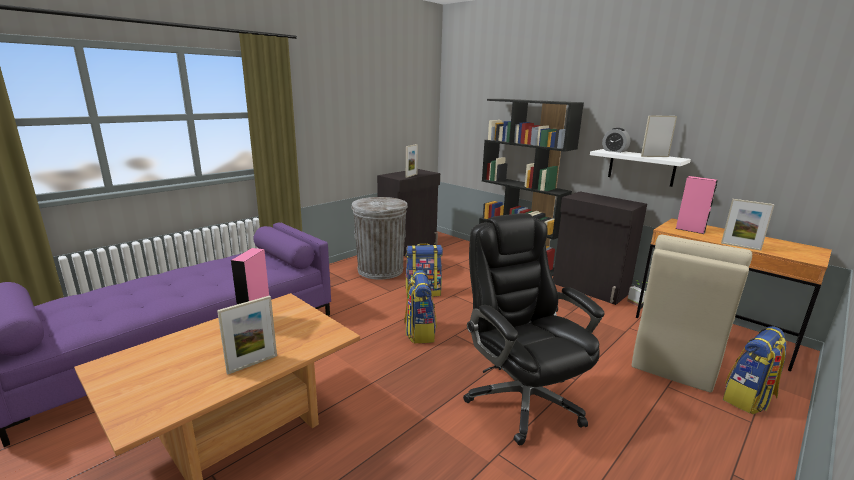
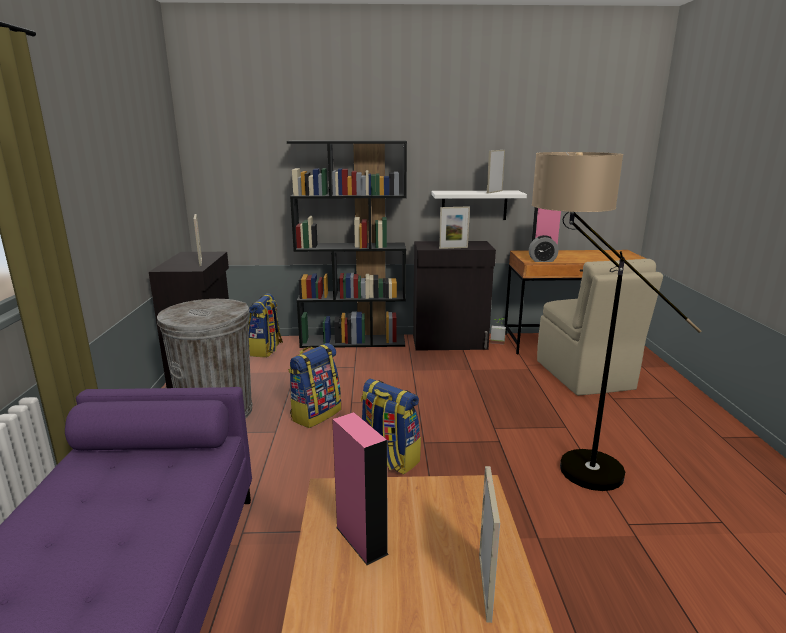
camera: 45 degrees left, 0 degrees up
(522, 398) = (565, 466): black office chair -> floor lamp
(614, 151) = (450, 191): alarm clock -> alarm clock (542, 260)
(740, 246) = (594, 261): picture frame -> picture frame (453, 248)
(748, 399) = (653, 383): backpack -> backpack (266, 350)

